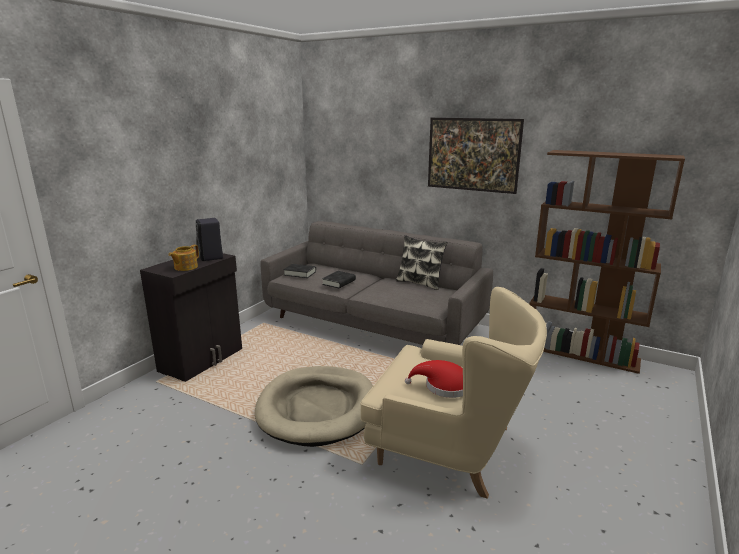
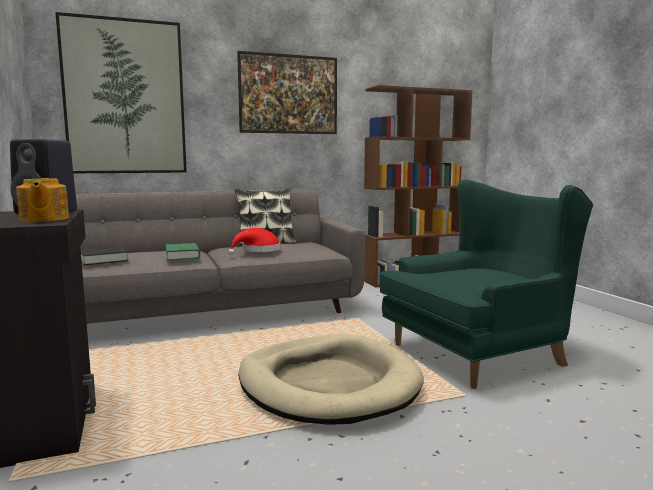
camera: 50 degrees left, 10 degrees down
(339, 282) = (182, 256): black book -> green book
(353, 156) = (125, 97): none -> picture
(443, 386) = (487, 277): red hat -> red hat (258, 250)
(449, 446) = (480, 353): beige armchair -> green armchair

